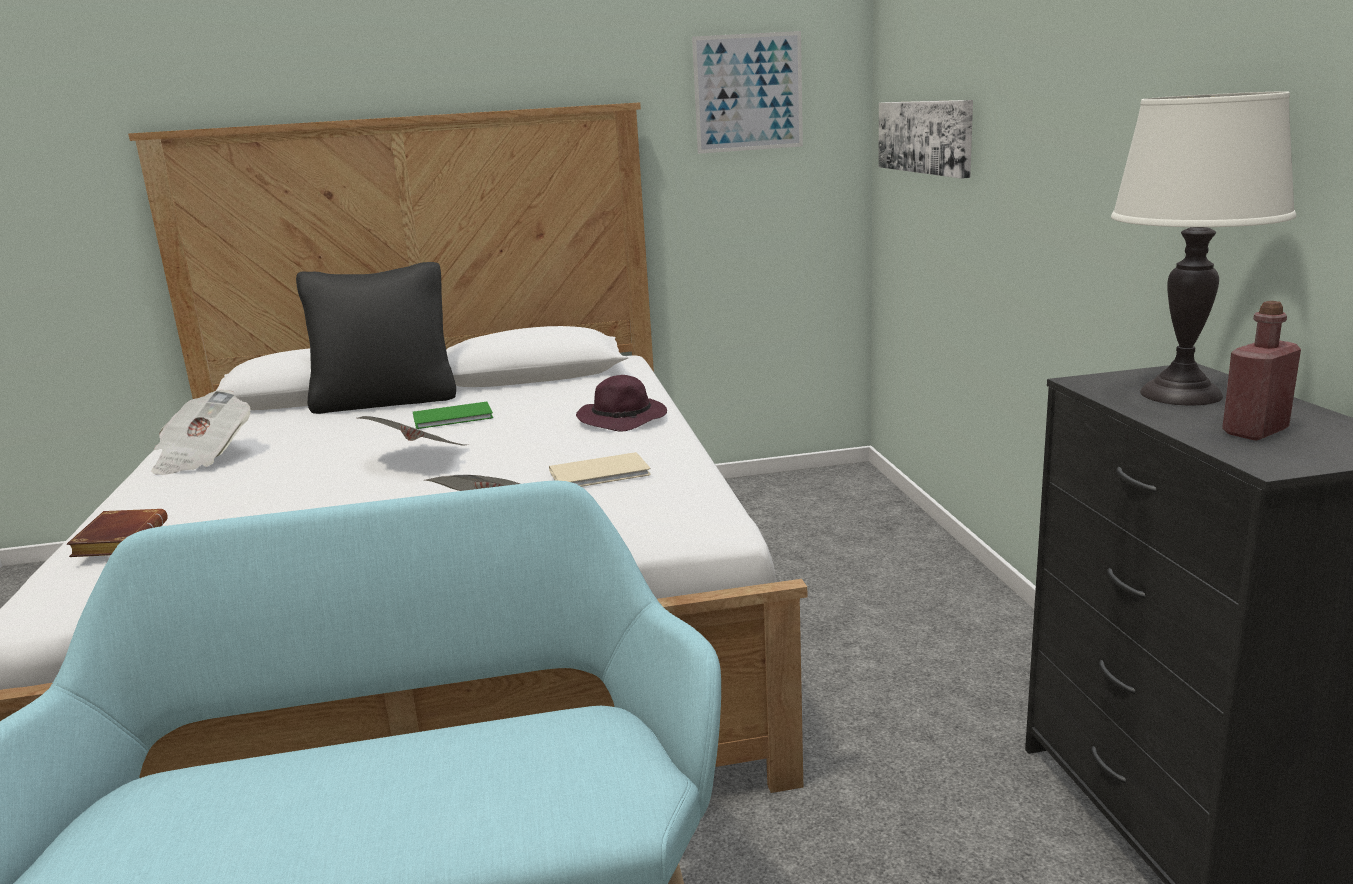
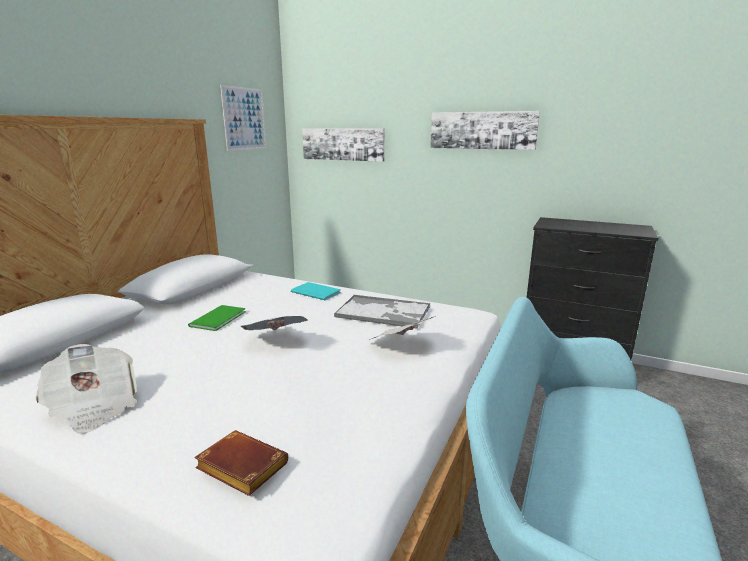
camera: 55 degrees left, 0 degrees up
(386, 401) = (133, 327): black pillow -> none
(602, 473) = (384, 312): beige book -> tray
(624, 419) = (315, 291): purple hat -> turquoise book
(1108, 102) = (482, 130): none -> picture
(1181, 394) = (572, 224): white table lamp -> none
(1255, 431) = (615, 229): red bottle -> none

